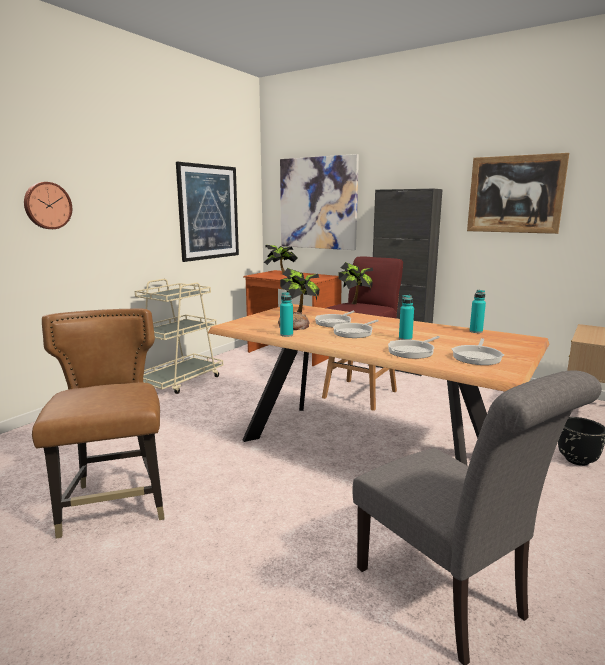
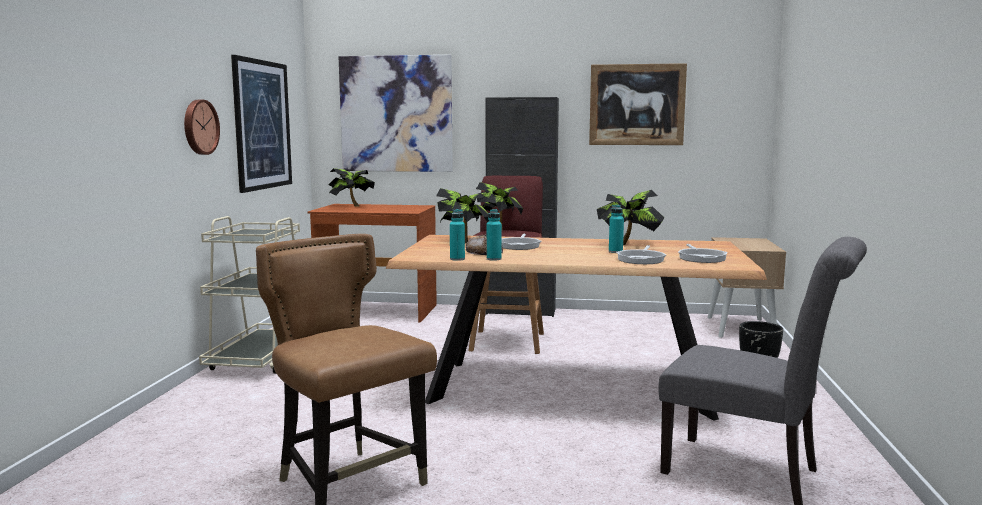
camera: 25 degrees left, 5 degrees down
(47, 205) = (111, 111): wall clock -> wall clock (199, 127)
(354, 332) = (558, 251): frying pan -> none
(434, 332) = (630, 245): none -> potted plant
(476, 331) = (665, 241): turquoise bottle -> turquoise bottle (457, 259)

